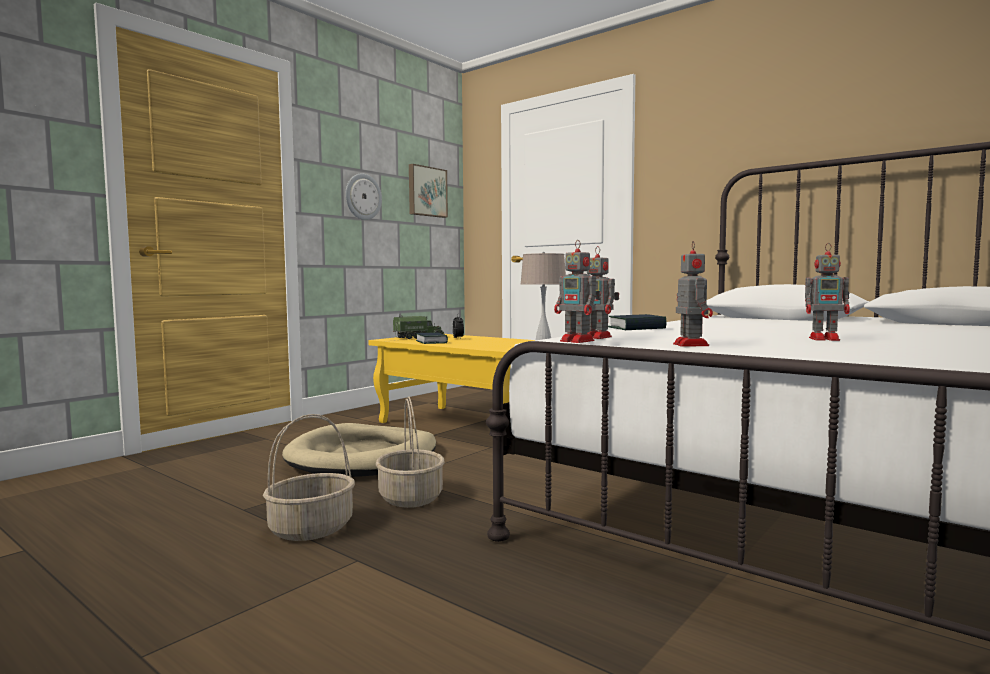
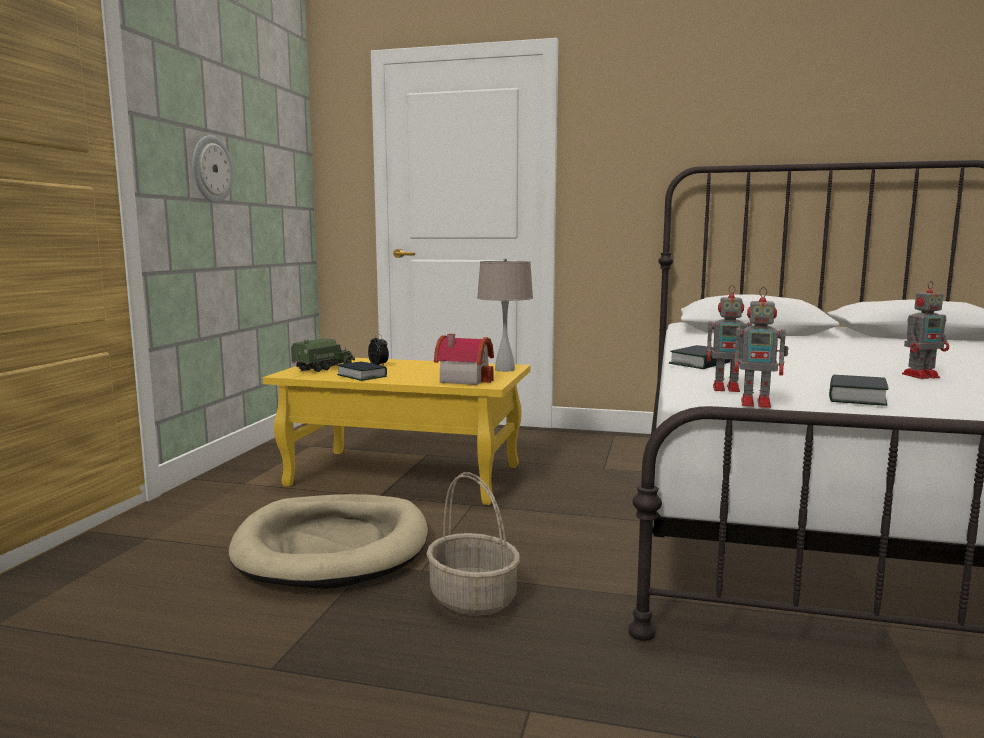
camera: 25 degrees left, 5 degrees up
(311, 529) = (410, 678): basket -> none
(426, 191) = (277, 161): picture -> none
(497, 346) = (464, 379): none -> toy house
(690, 344) = (856, 398): toy robot -> book

